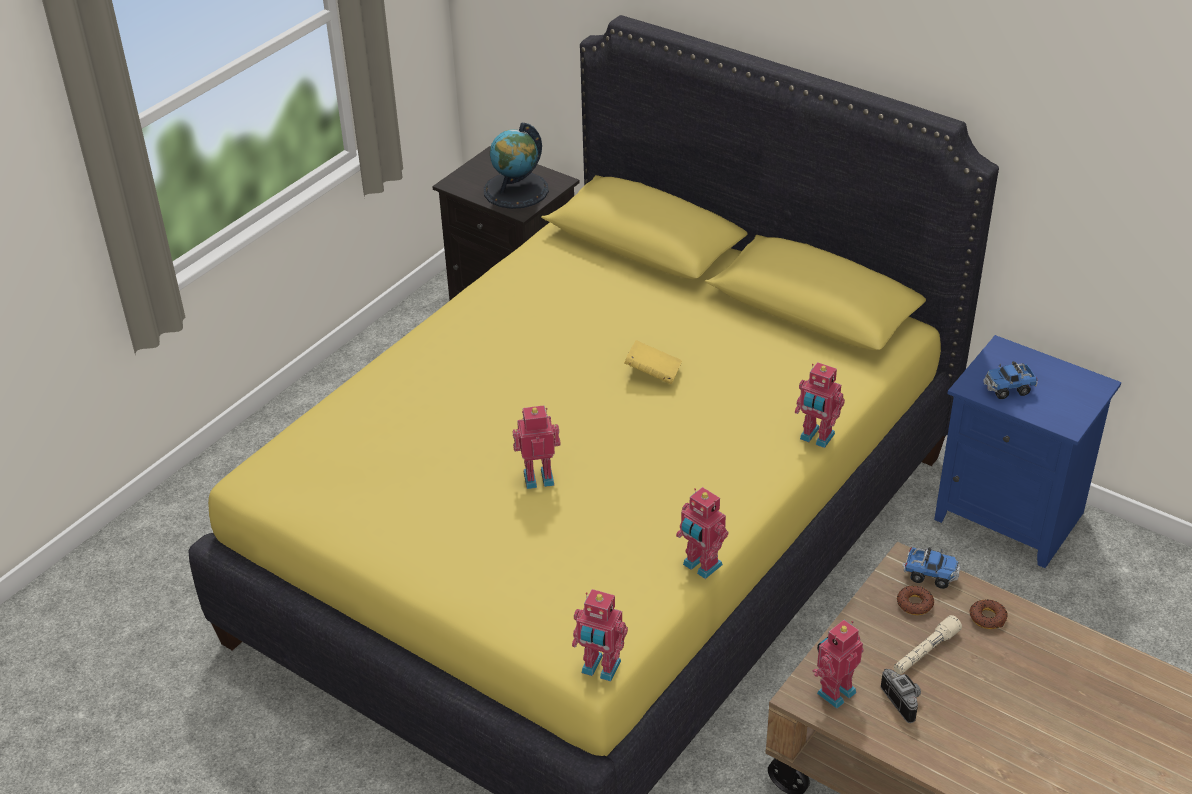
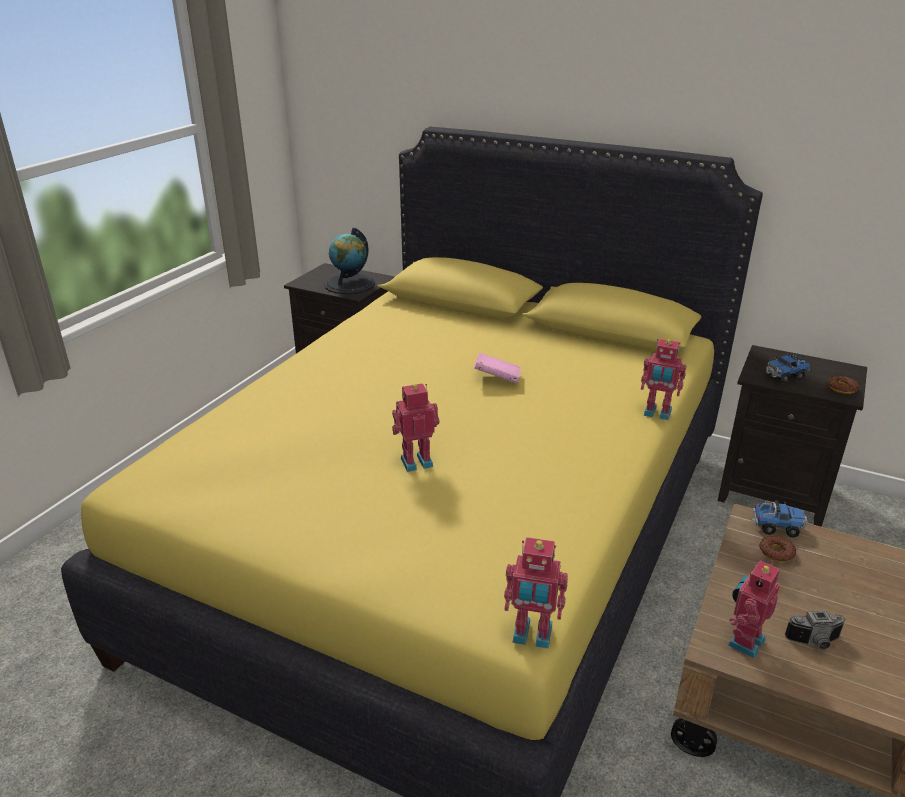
camera: 10 degrees left, 10 degrees down
(653, 373) = (497, 379): yellow book -> pink book
(700, 566) = (599, 523): toy robot -> none
(904, 701) = (815, 643): camera -> camera turned 120 degrees clockwise
(925, 652) = (809, 594): beige flashlight -> none
(987, 617) = (846, 558): donut -> donut (842, 388)
(1012, 515) = (775, 492): blue nightstand -> black nightstand

